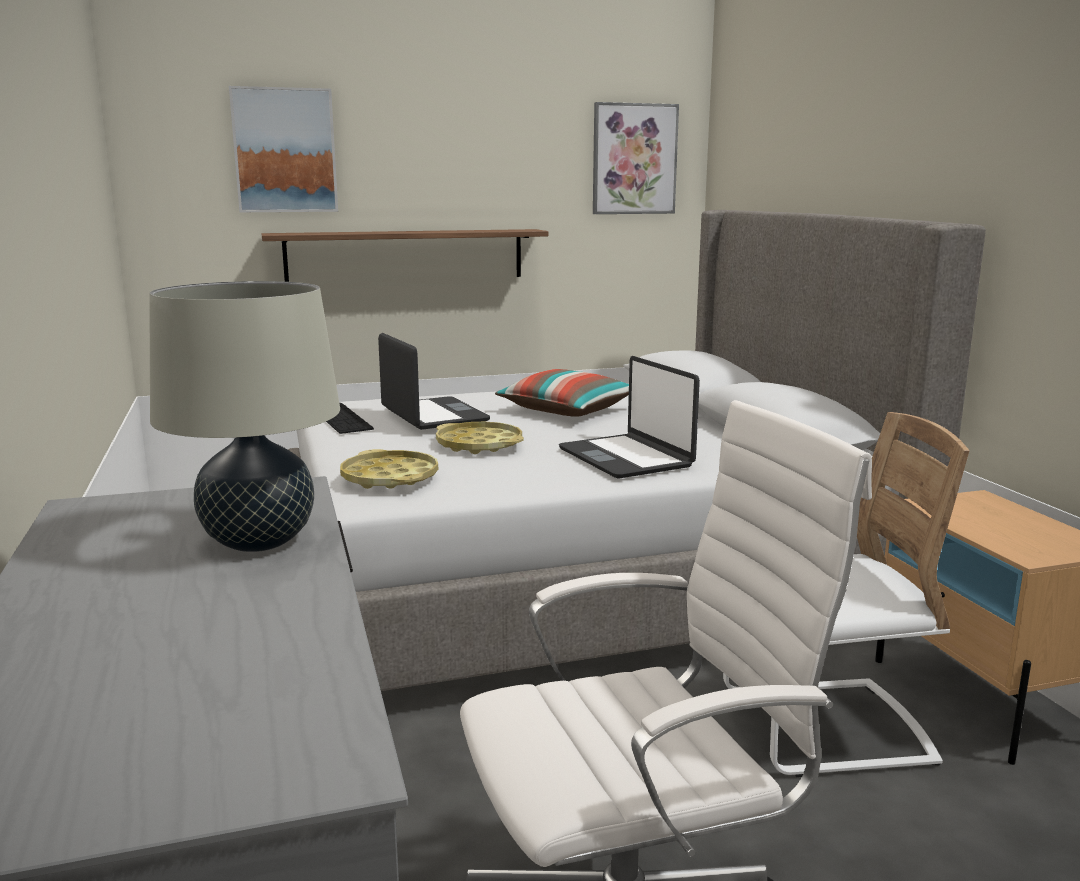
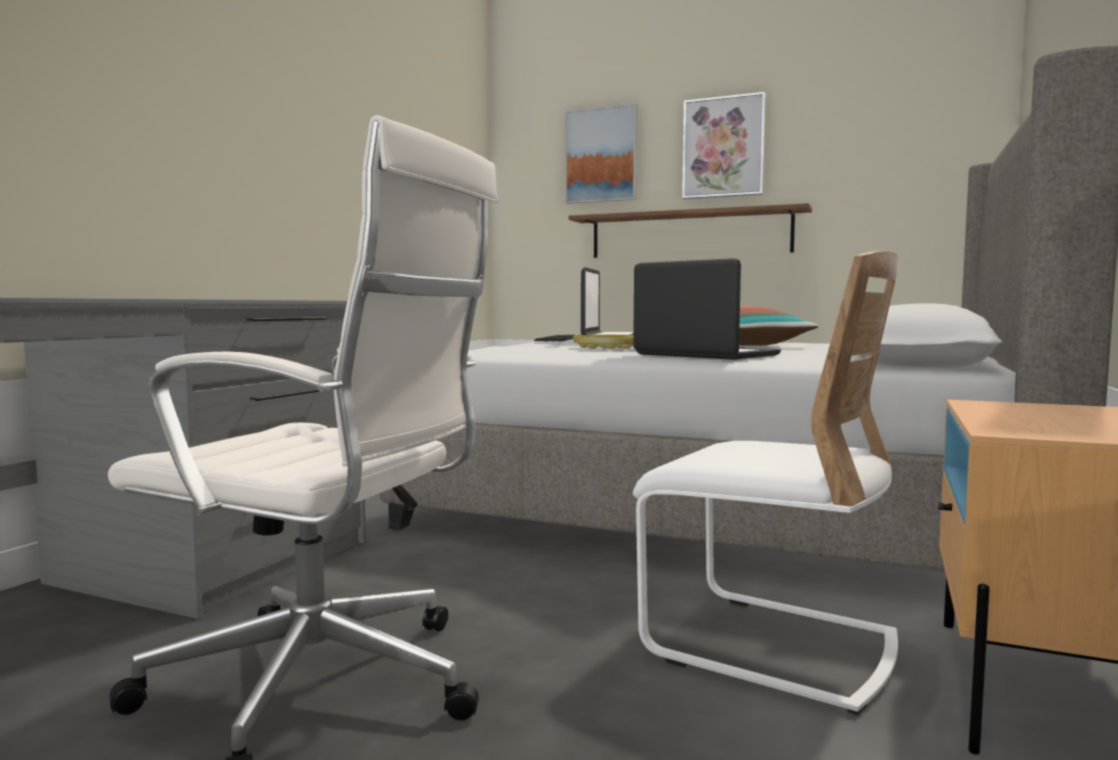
camera: 40 degrees right, 10 degrees down
(258, 541) = (224, 298): beige table lamp -> none
(389, 478) = (495, 349): yellow tray -> none
(626, 458) = (705, 355): laptop -> laptop turned 120 degrees clockwise
(634, 159) = (922, 134): picture -> picture (723, 147)

